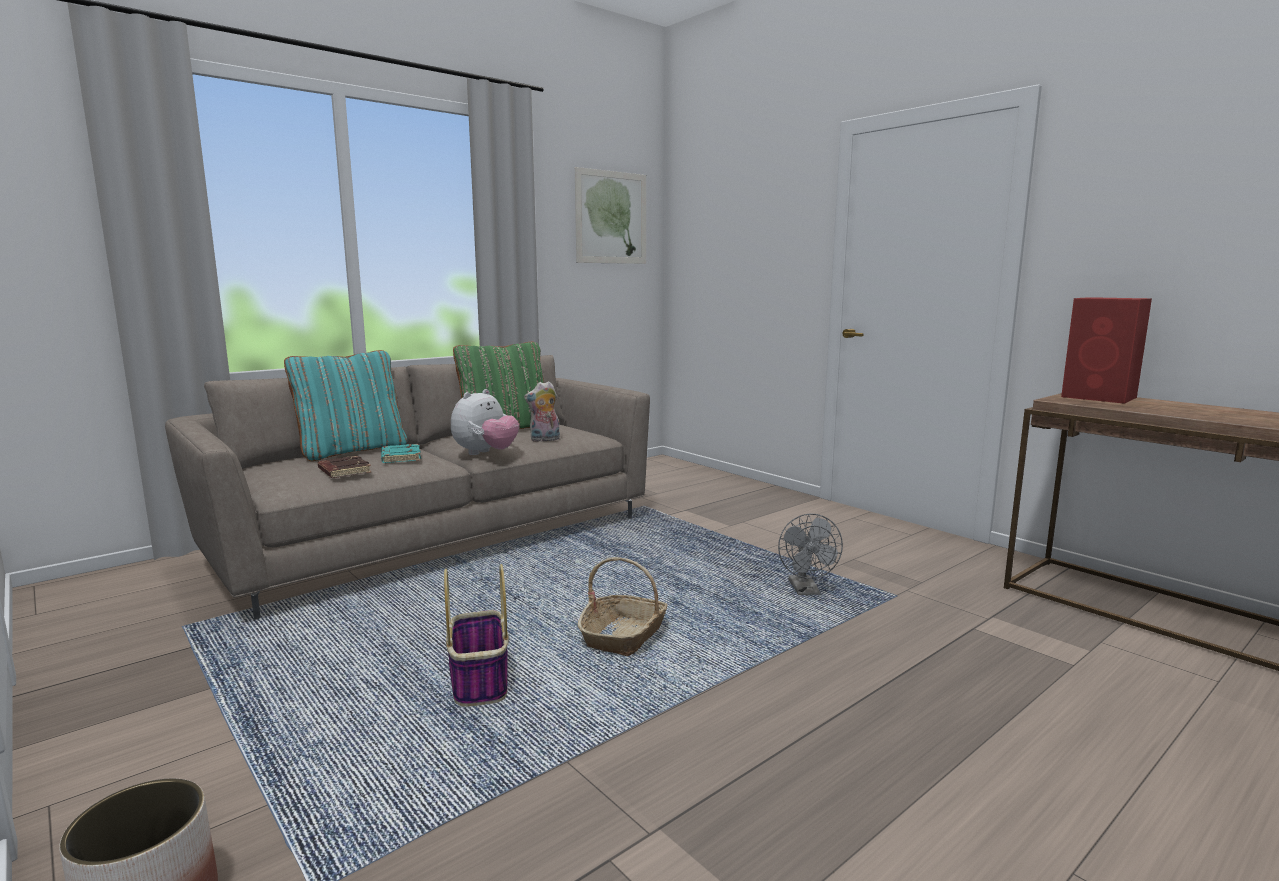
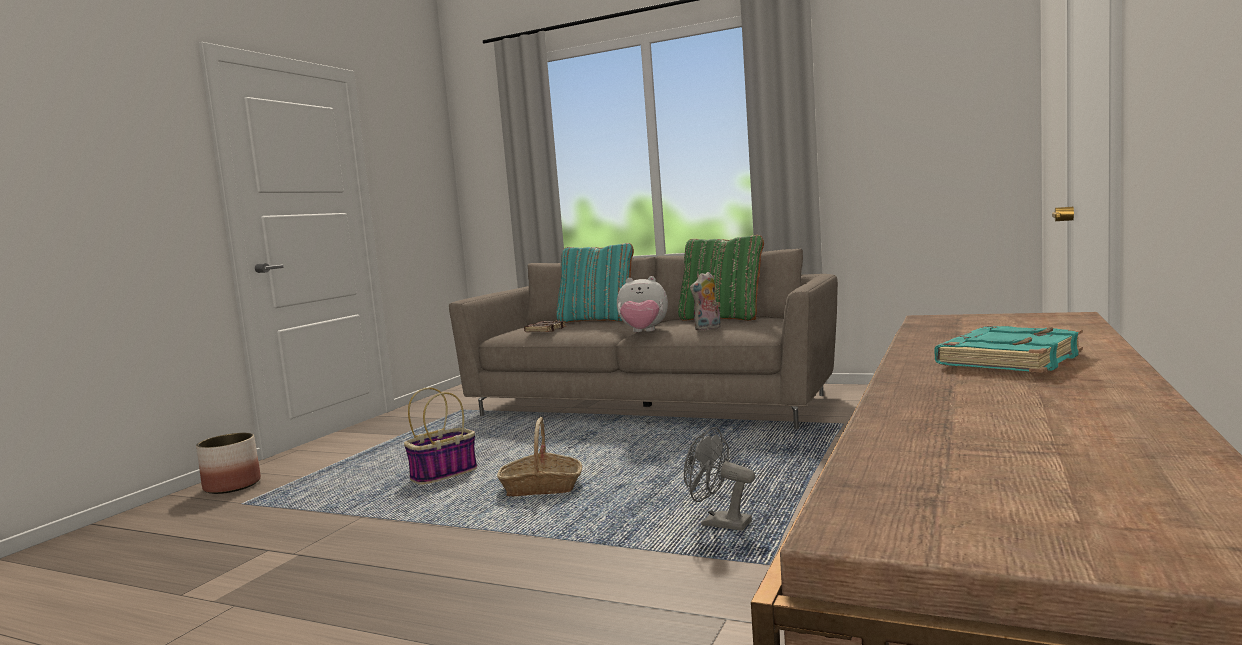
camera: 65 degrees right, 5 degrees down
(400, 458) = (594, 327): turquoise book -> turquoise book (1007, 360)
(544, 440) = (708, 328): plush toy -> plush toy turned 75 degrees counterclockwise
(611, 217) = (940, 85): picture -> none
(806, 591) = (718, 523): grey fan -> grey fan turned 60 degrees clockwise
(1100, 397) = (1030, 323): red speaker -> none

